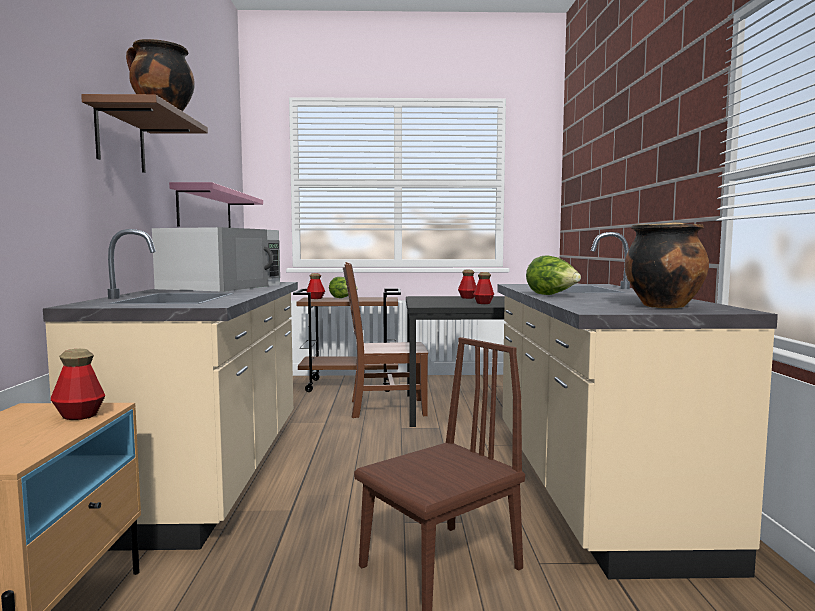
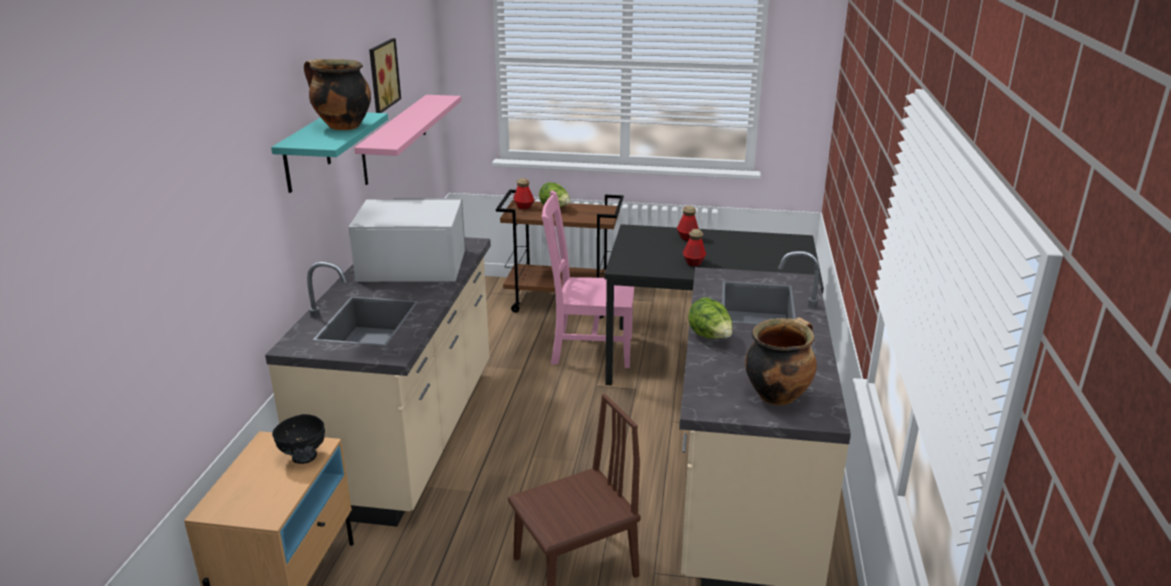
camera: 10 degrees right, 20 degrees up
(79, 415) = (303, 457): bottle -> black bowl
(120, 139) = (306, 152): brown shelf -> turquoise shelf
(197, 146) = (381, 75): none -> picture
(222, 286) = (411, 265): white microwave -> white microwave turned 120 degrees counterclockwise
(384, 408) = (589, 349): brown chair -> pink chair

